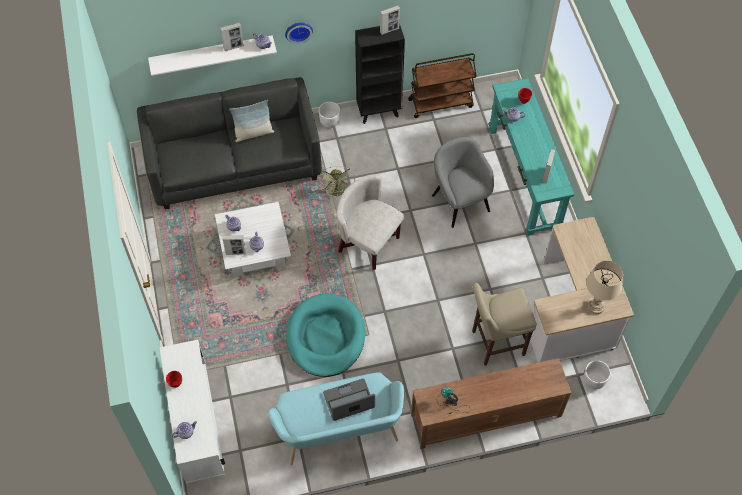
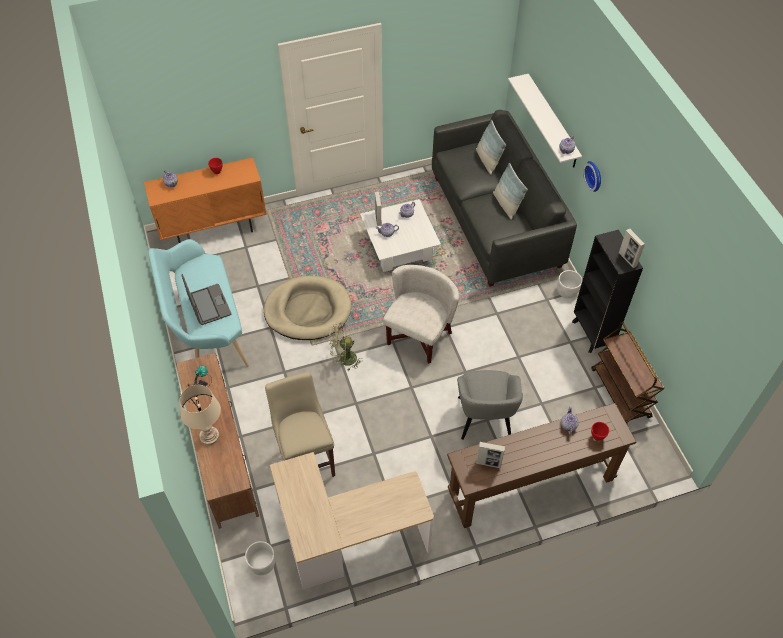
camera: 85 degrees right, 5 degrees down
(190, 141) = (487, 161): none -> pillow
(199, 430) = (214, 230): white cabinet -> orange cabinet
(233, 47) = (557, 129): picture frame -> none
(325, 337) = (308, 310): turquoise dog bed -> beige dog bed
(338, 193) = (476, 306): green fan -> green fan (343, 359)
(460, 202) = (484, 419): grey armchair -> grey armchair turned 120 degrees clockwise
(523, 177) = (531, 485): turquoise console table -> brown console table
(595, 306) = (306, 517): beige table lamp -> beige table lamp (209, 436)

